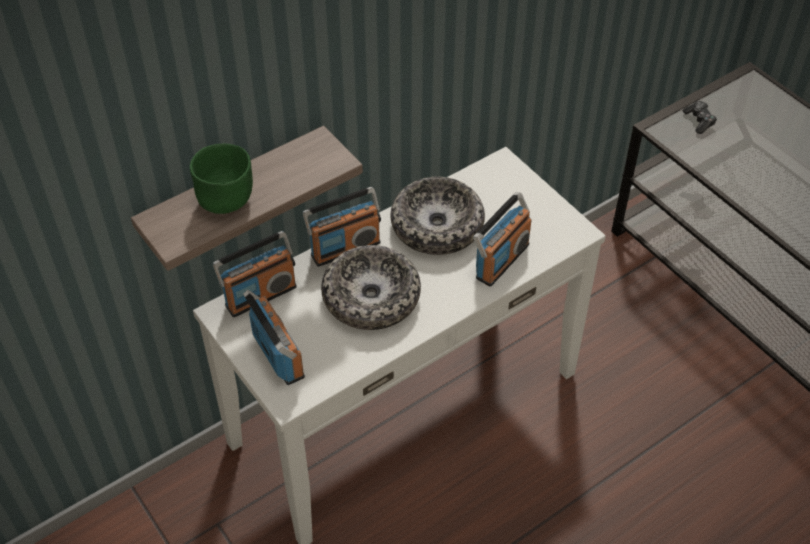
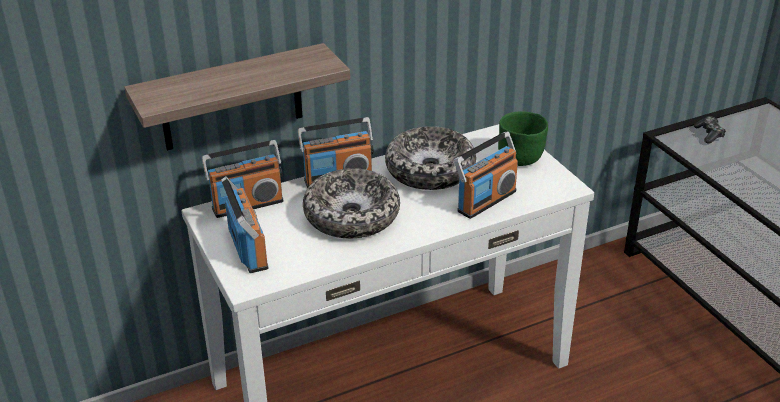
camera: 10 degrees right, 15 degrees down
(227, 202) = (216, 83): green bowl -> green bowl (521, 160)

